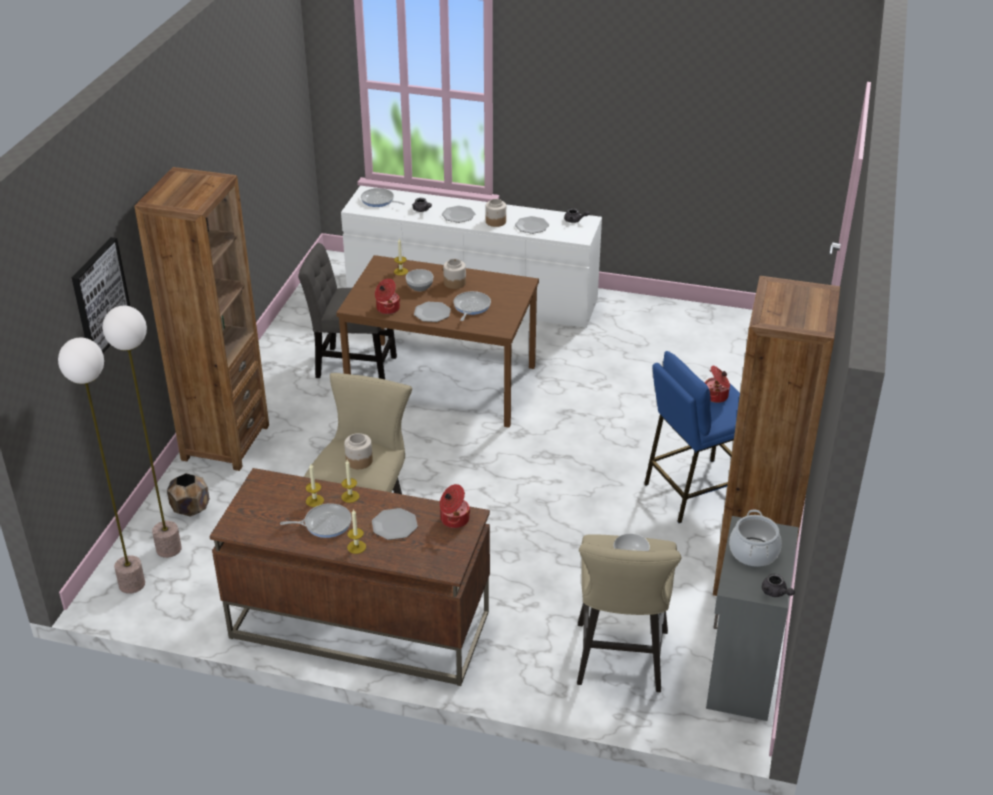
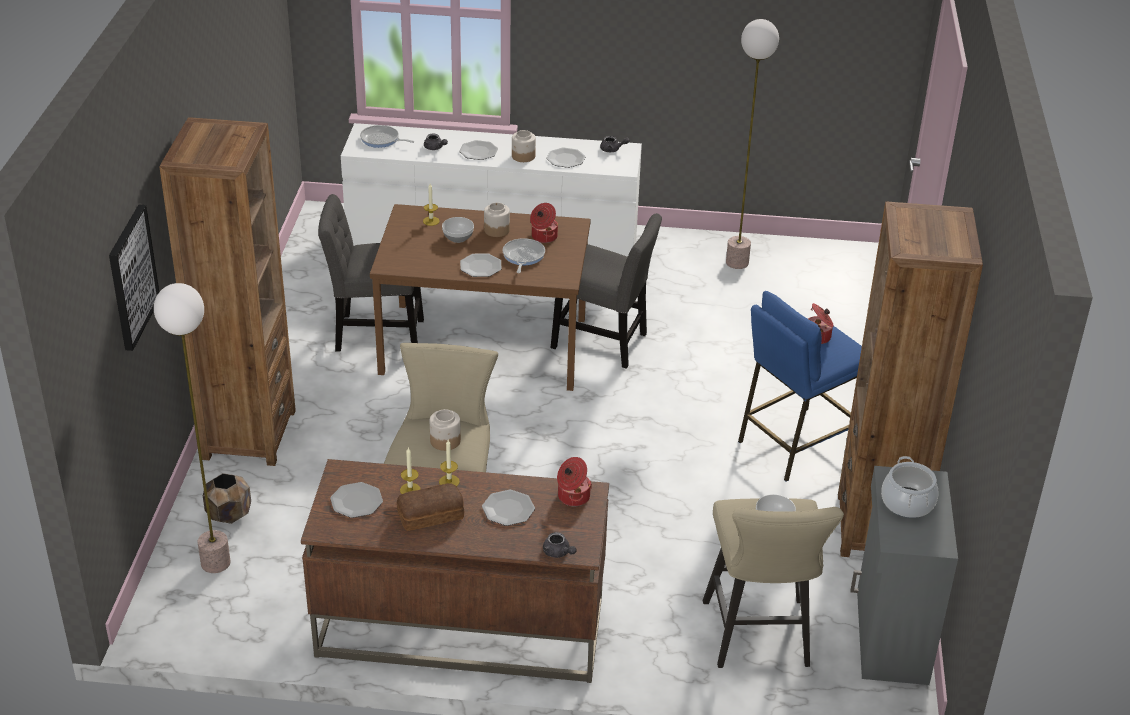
camera: 10 degrees left, 0 degrees up
(132, 584) = (183, 607): floor lamp -> floor lamp (737, 262)
(266, 507) = (356, 501): none -> plate
(325, 524) = (429, 514): frying pan -> bread
(356, 547) = (472, 537): candle -> none
(387, 308) = (427, 265): cooking pot -> cooking pot (543, 237)
(546, 388) = (604, 343): none -> grey chair
(776, 593) = (941, 543): grey teapot -> grey teapot (558, 553)

